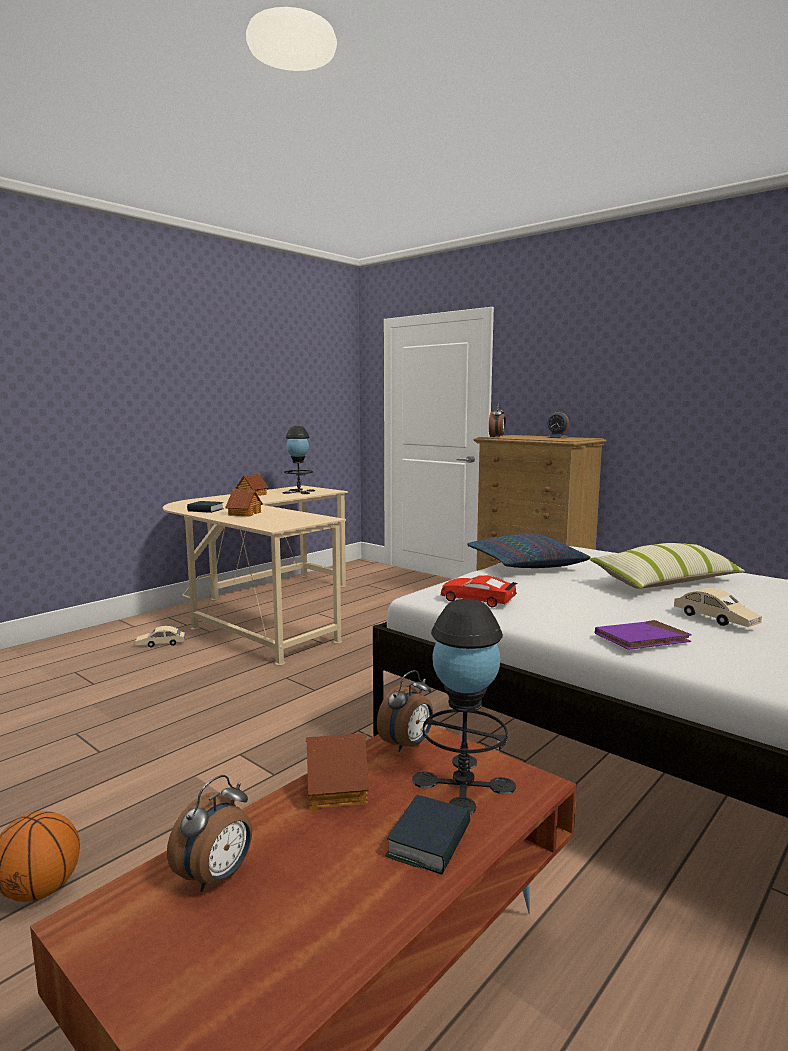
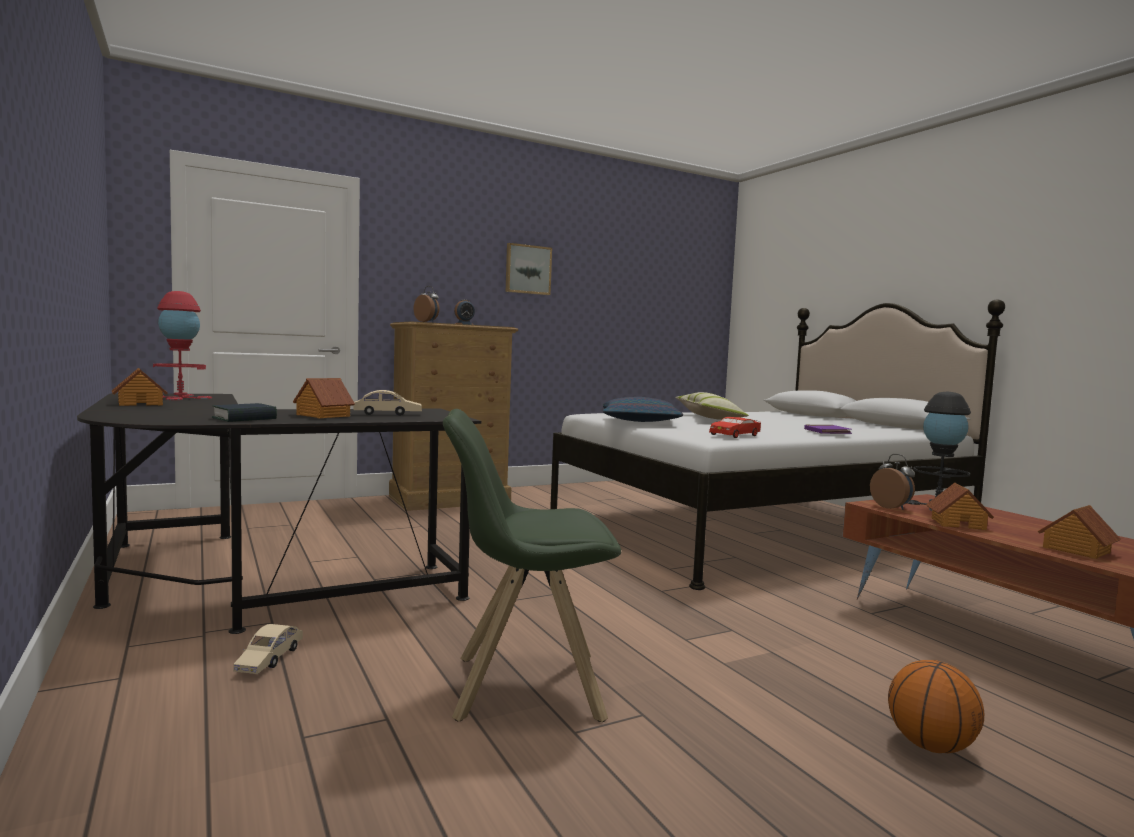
camera: 70 degrees left, 5 degrees down
(137, 709) = (526, 686): none -> green chair
(216, 877) = (1075, 550): alarm clock -> toy house
(263, 612) = (245, 585): beige desk -> black desk
(299, 492) = (180, 397): black table lamp -> red table lamp
(429, 841) = (1004, 517): book -> none
(656, 368) = (527, 269): none -> picture
(715, 619) = (793, 423): beige toy car -> beige toy car (388, 414)

